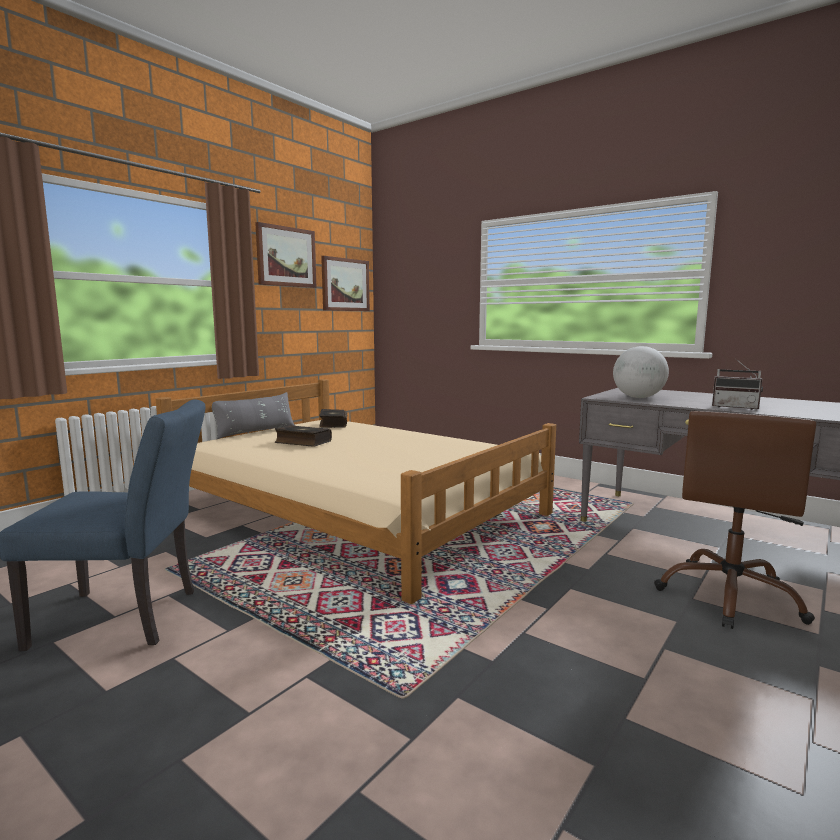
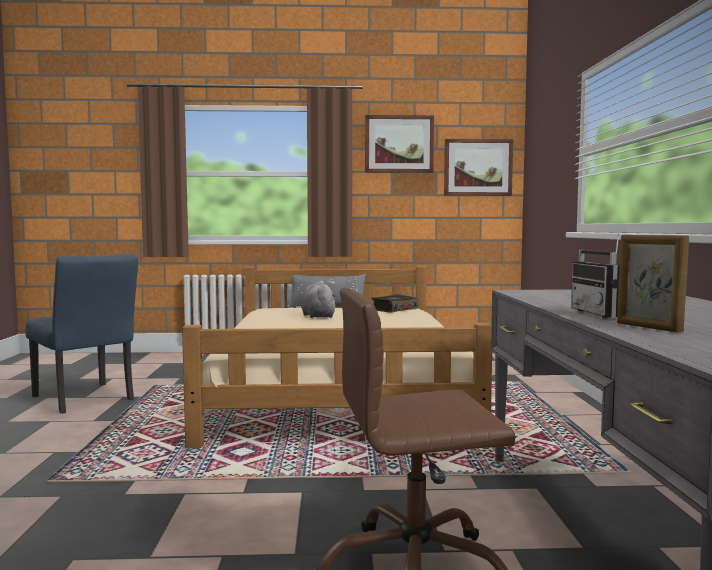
camera: 50 degrees right, 5 degrees down
(302, 442) = (317, 316): book -> grey plush toy
(638, 397) = (561, 295): globe -> none
(795, 412) = (648, 327): none -> picture frame

